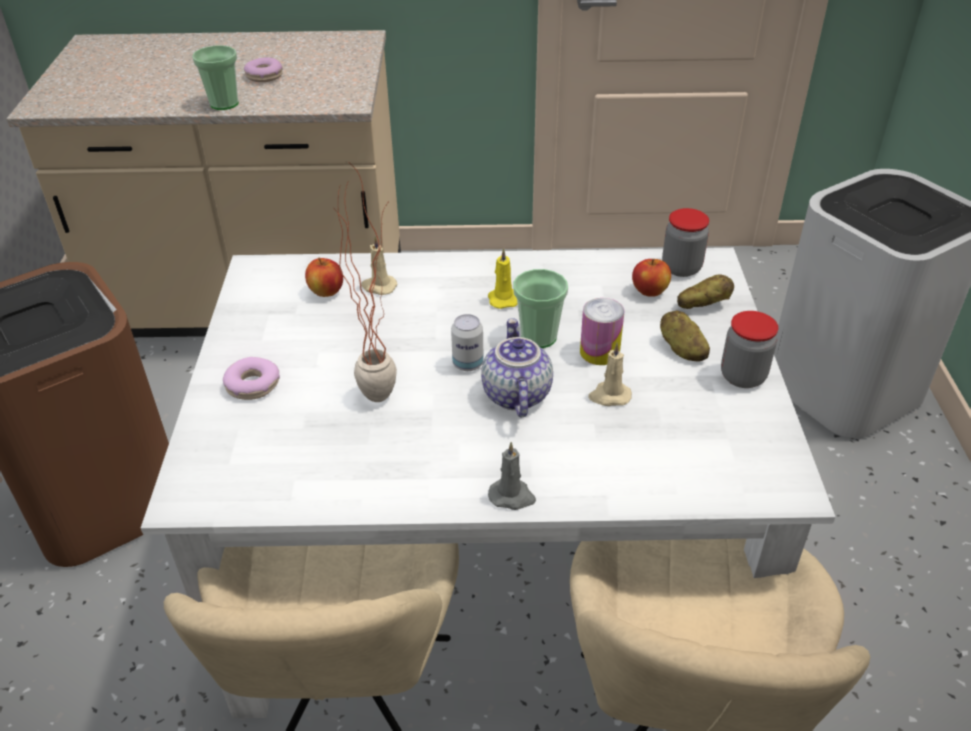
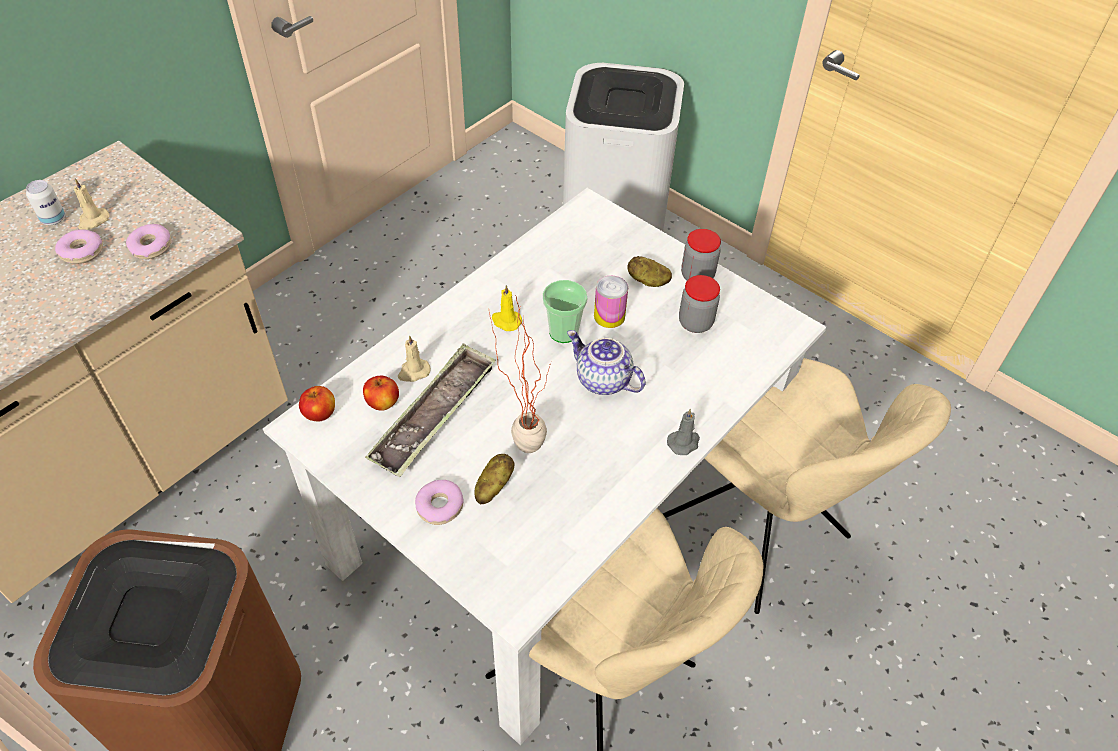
camera: 50 degrees left, 10 degrees up
(224, 103) = (92, 302): cup -> none
(304, 93) = (151, 247): none -> donut
(347, 324) = (434, 415): none -> tray
(468, 364) = (549, 382): can -> can (53, 219)
(609, 396) = (650, 341): beige candle -> beige candle (93, 220)
(650, 291) = (582, 253): apple -> apple (320, 414)
(681, 268) = (578, 223): jar -> jar (695, 323)
(703, 305) = (621, 242): potato -> potato (493, 486)

